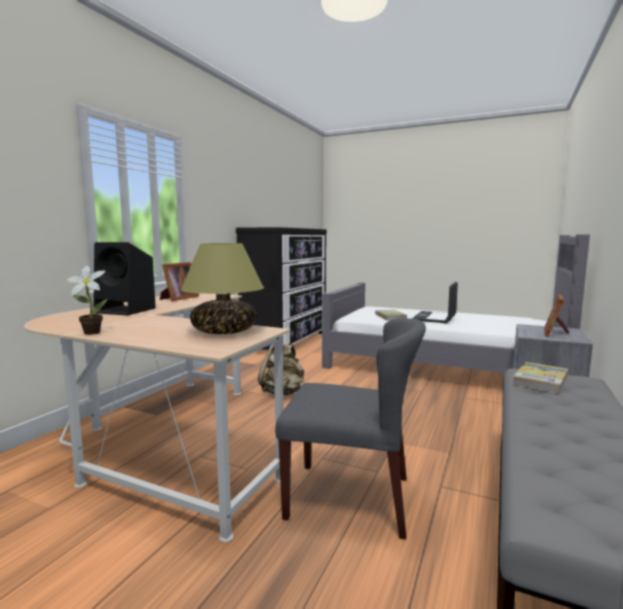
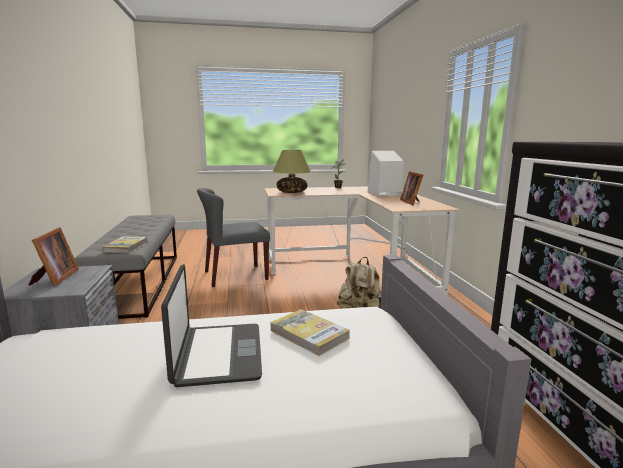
camera: 145 degrees right, 5 degrees up
(127, 310) = (383, 193): black speaker -> white speaker

